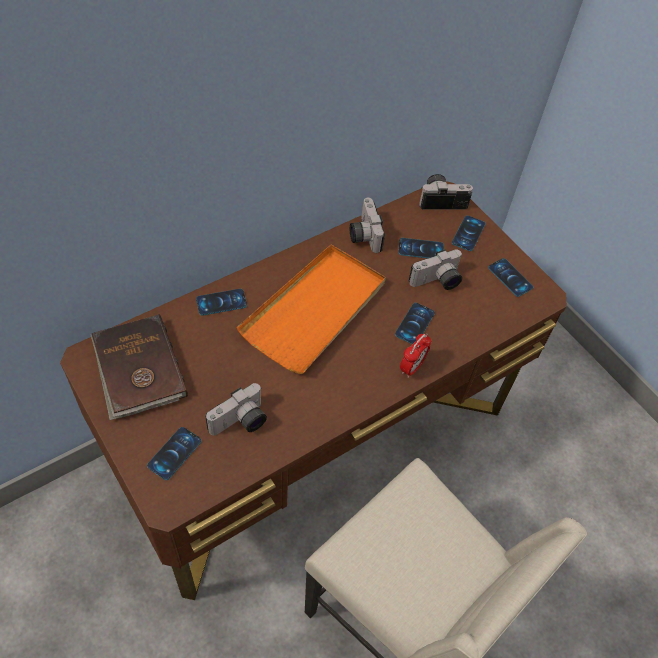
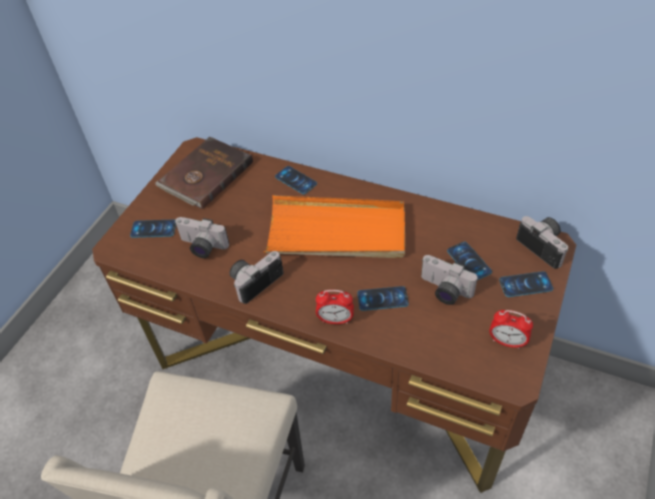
camera: 65 degrees right, 5 degrees down
(363, 234) = (443, 218): camera -> camera (255, 280)
(510, 277) = (507, 342): phone -> alarm clock

